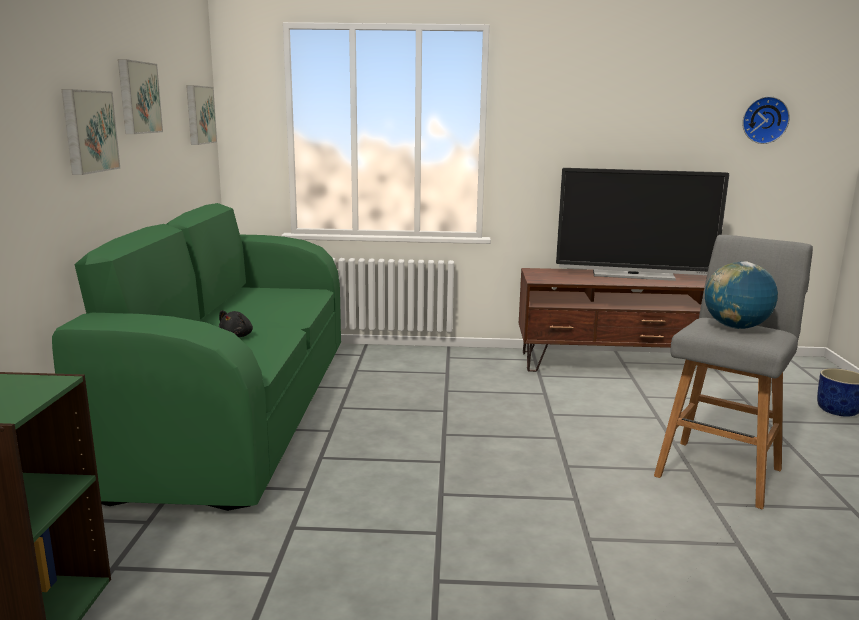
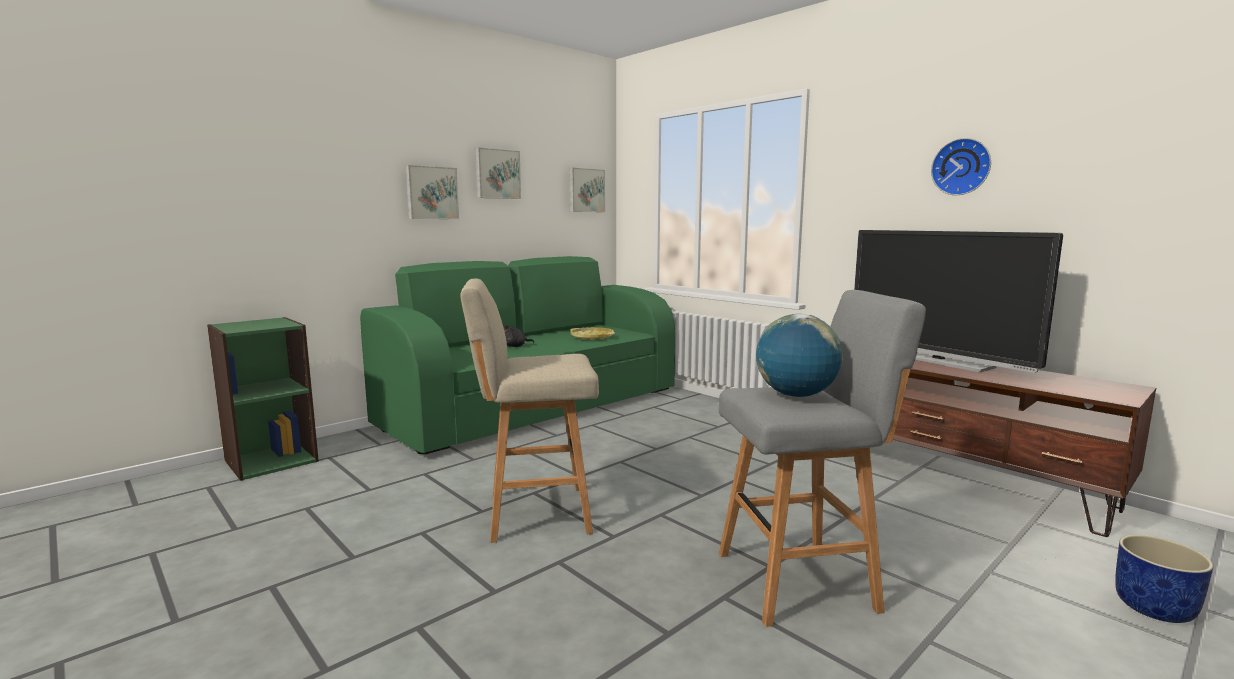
camera: 45 degrees right, 5 degrees down
(285, 305) = (592, 337): none -> yellow tray
(483, 511) = (534, 513): none -> beige stool
(764, 120) = (1170, 160): wall clock -> wall clock (961, 167)

